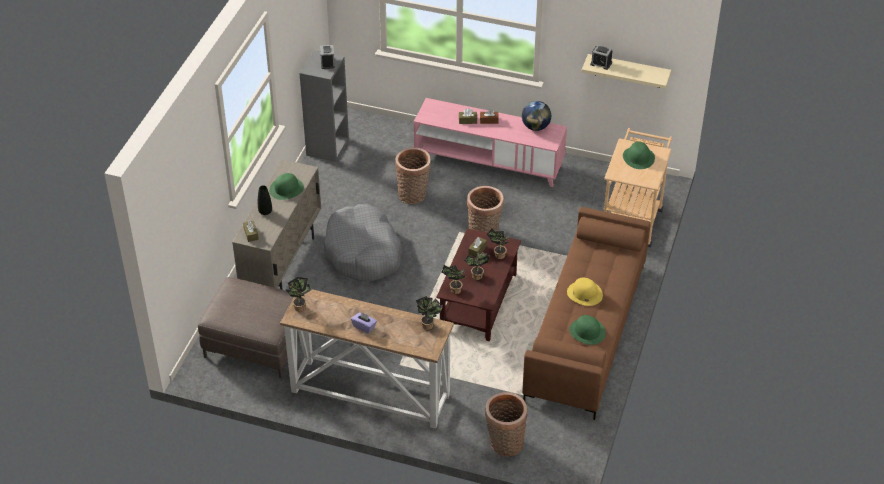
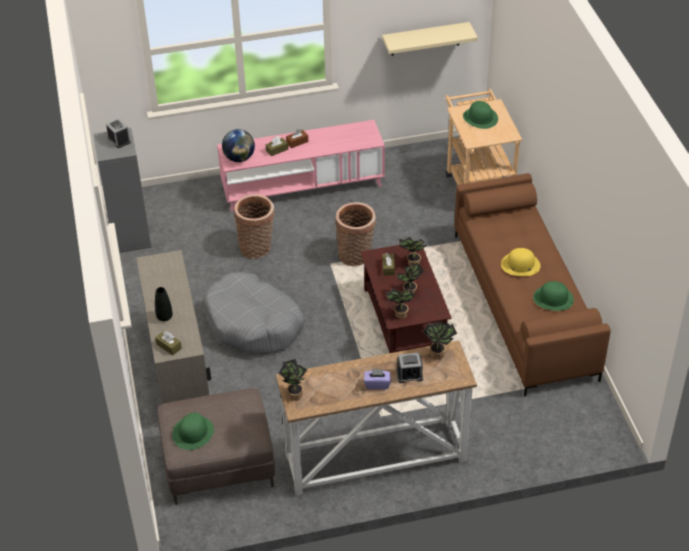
camera: 30 degrees left, 0 degrees up
(286, 188) = (167, 284): green hat -> green hat (193, 432)
(504, 445) = (542, 445): basket -> none
(535, 127) = (346, 131): globe -> globe (239, 158)
(601, 63) = (402, 39): alarm clock -> alarm clock (409, 375)

